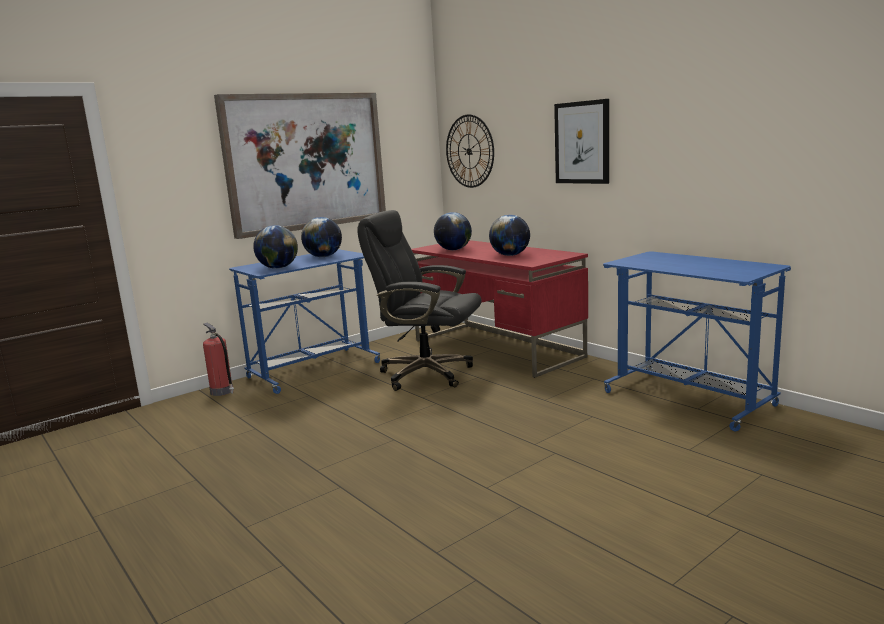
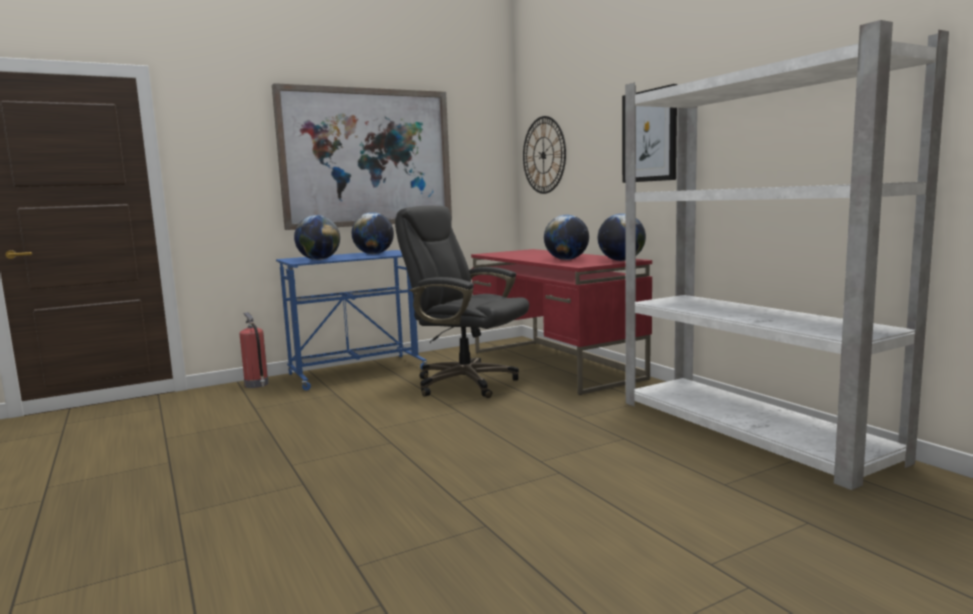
camera: 10 degrees right, 5 degrees down
(453, 250) = (514, 255): globe -> globe (621, 260)
(688, 398) = (749, 429): blue desk -> white bookcase

